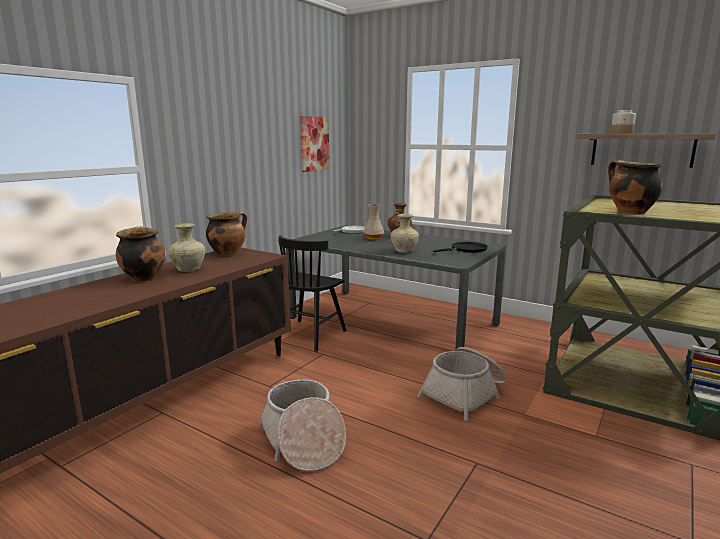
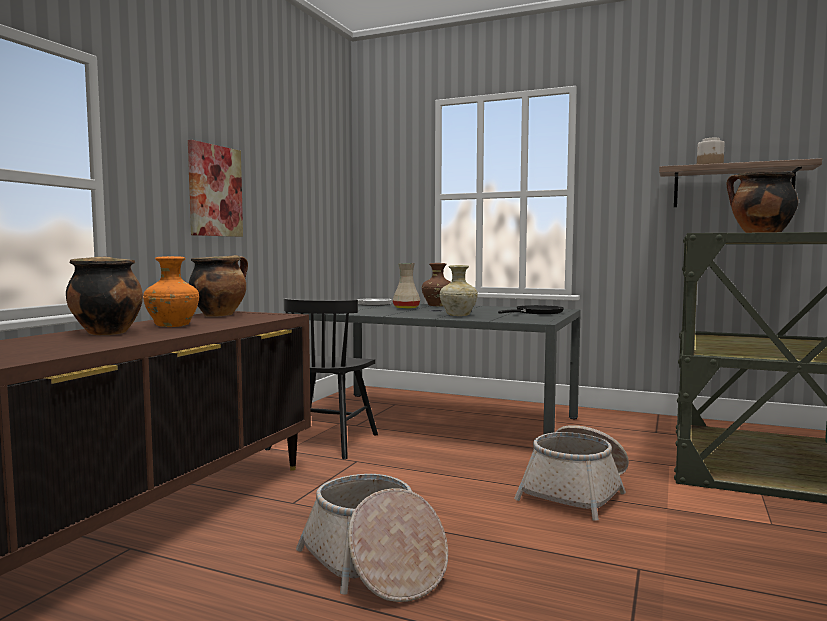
camera: 10 degrees left, 10 degrees down
(189, 269) = (173, 326): beige vase -> orange vase
(314, 144) = (316, 191): picture -> picture (215, 191)

